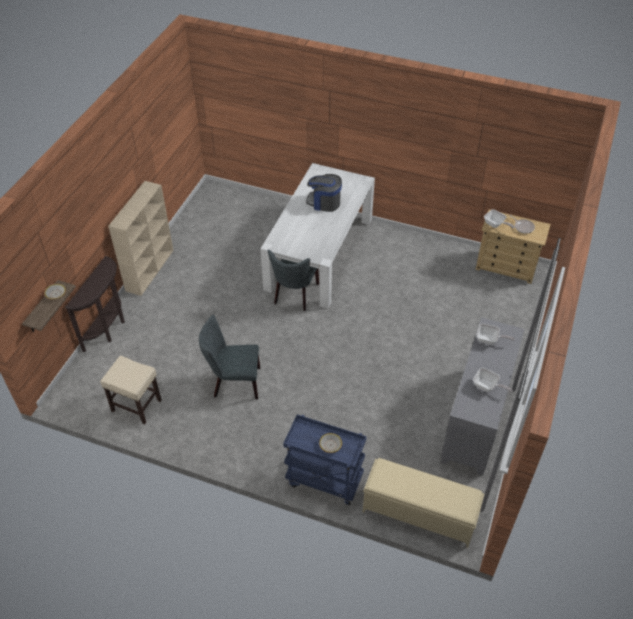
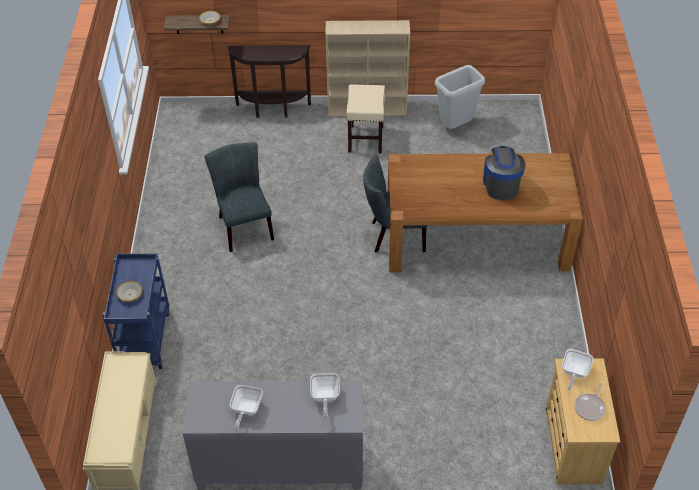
camera: 70 degrees right, 0 degrees up
(137, 405) = (186, 165): beige stool -> beige stool (366, 139)
(204, 228) = (455, 126): none -> grey trash can
(319, 253) = (476, 238): white dining table -> brown dining table

